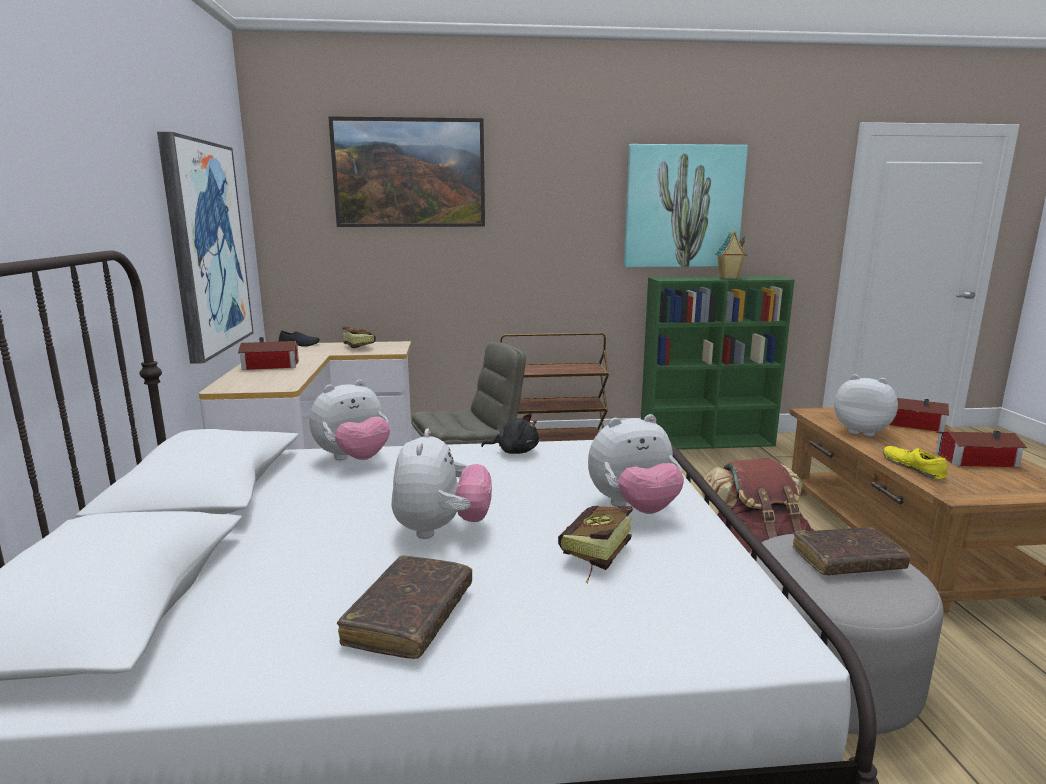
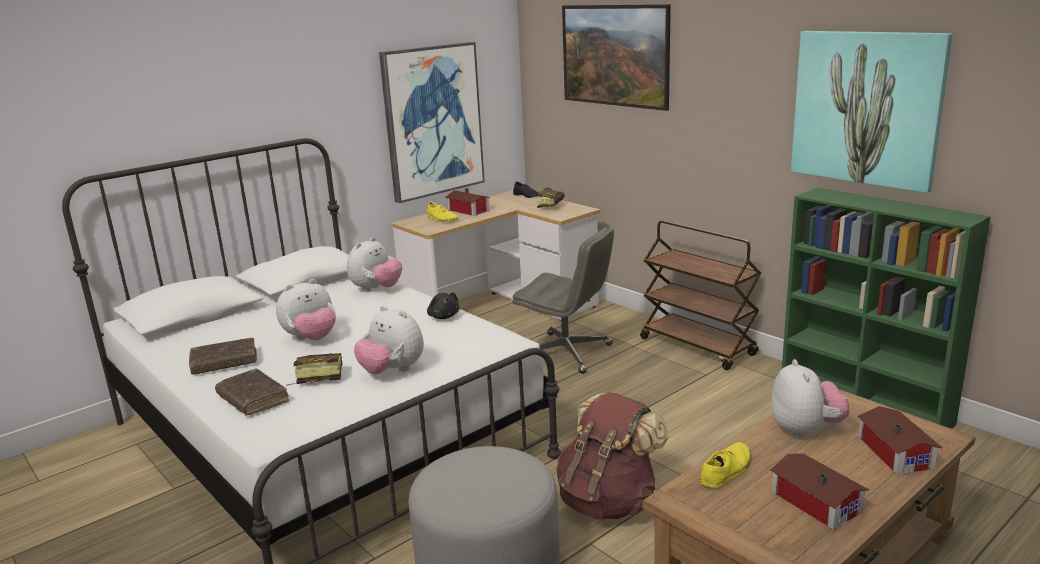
camera: 55 degrees right, 5 degrees up
(262, 377) = (442, 219): none -> yellow shoe
(354, 459) = (376, 289): plush toy -> plush toy turned 75 degrees counterclockwise
(728, 278) = (897, 207): toy house -> none
(847, 561) = (495, 479): brown book -> brown book (253, 399)

